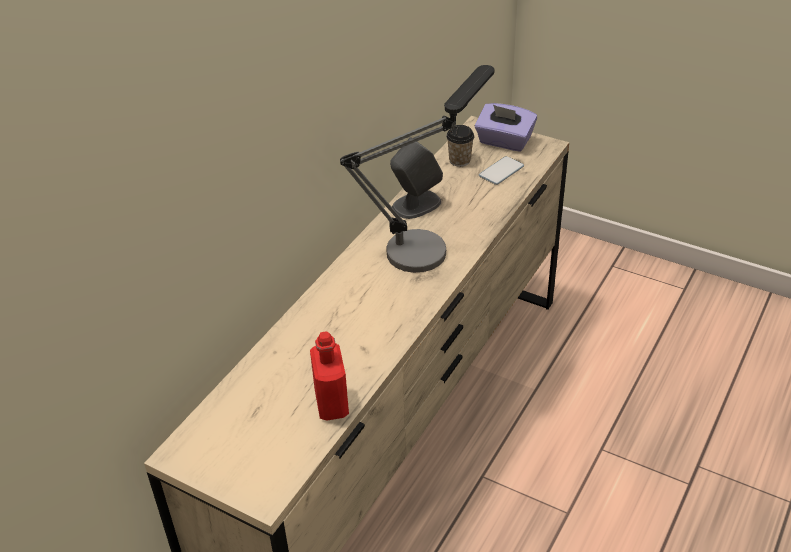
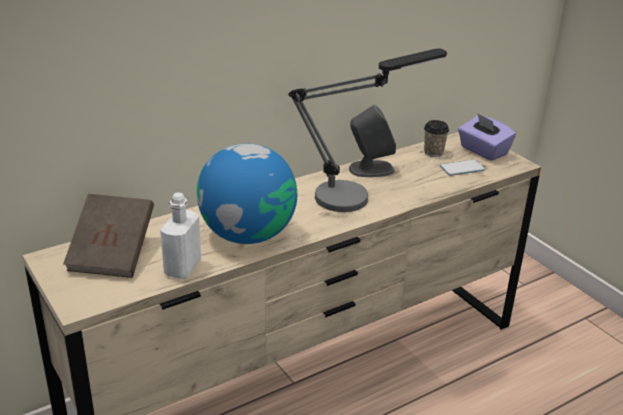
camera: 25 degrees right, 10 degrees down
(243, 418) = (113, 254): none -> brown book
(331, 404) = (182, 268): red bottle -> white bottle
(361, 336) = (247, 234): none -> globe

